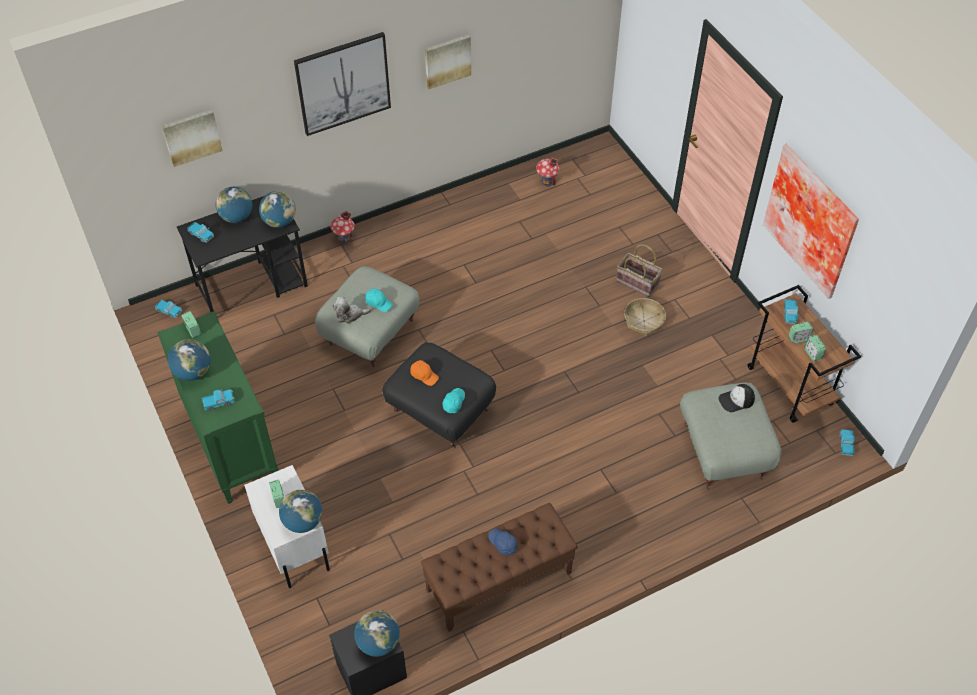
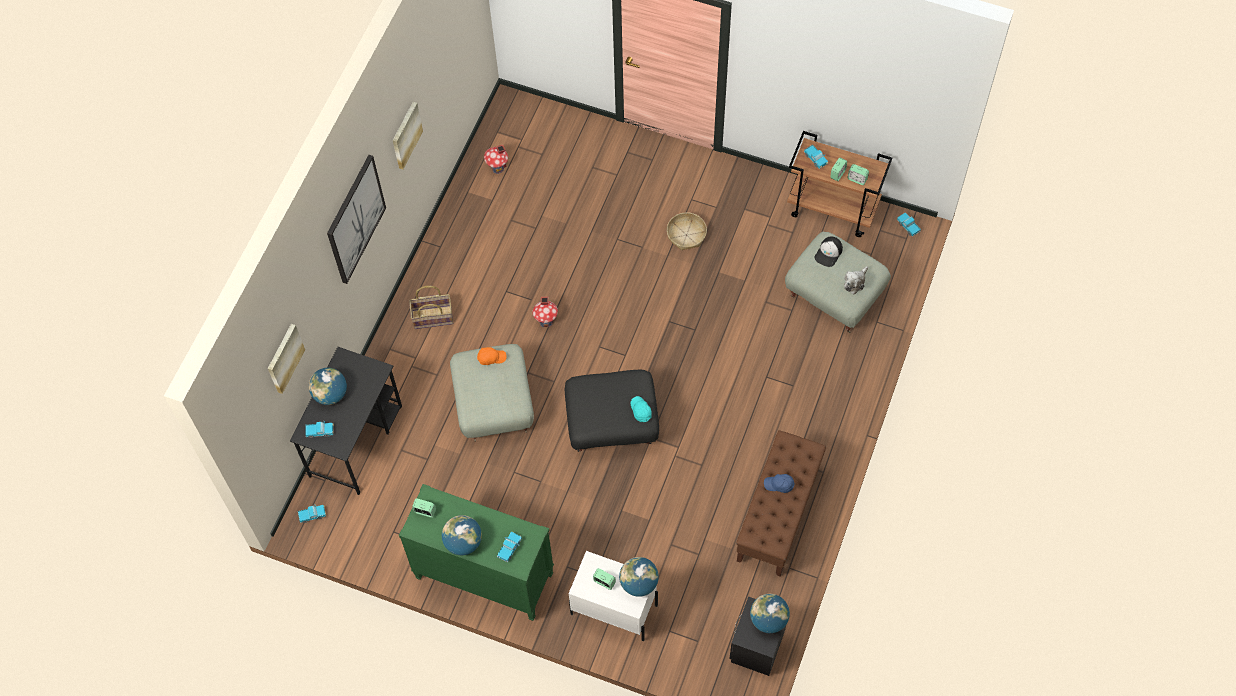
camera: 40 degrees left, 10 degrees up
(279, 221) = (370, 371): globe -> none
(344, 239) = (387, 343): toy house -> toy house (546, 321)
(350, 315) = (491, 404): plush toy -> plush toy (855, 282)
(378, 303) = (502, 377): turquoise cap -> none
(424, 375) = (598, 407): orange cap -> orange cap (491, 357)
(638, 282) = (652, 205): basket -> basket (433, 317)
(813, 220) = (800, 80): picture -> none

